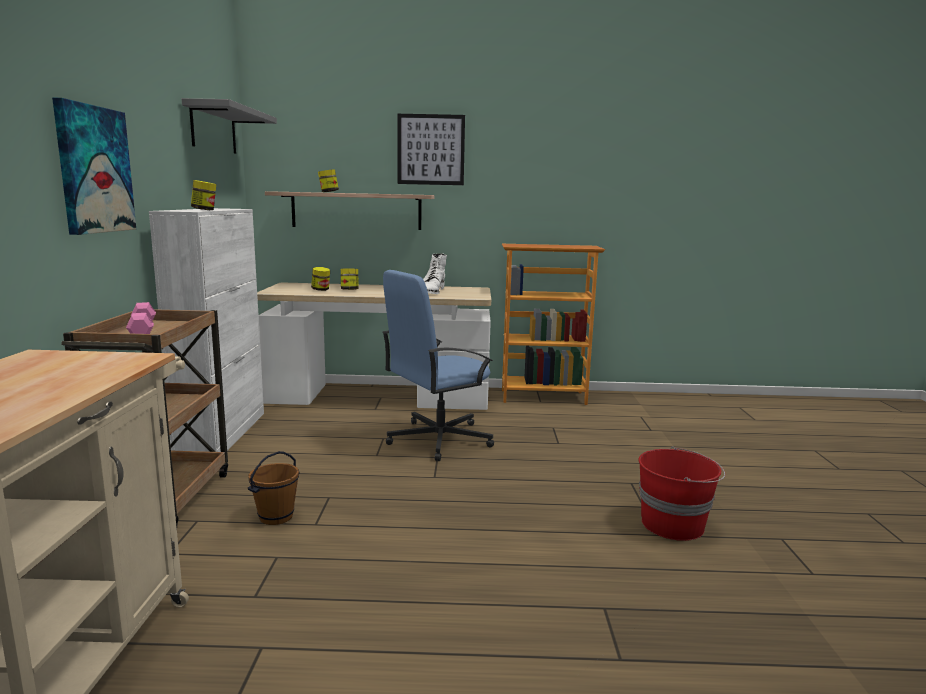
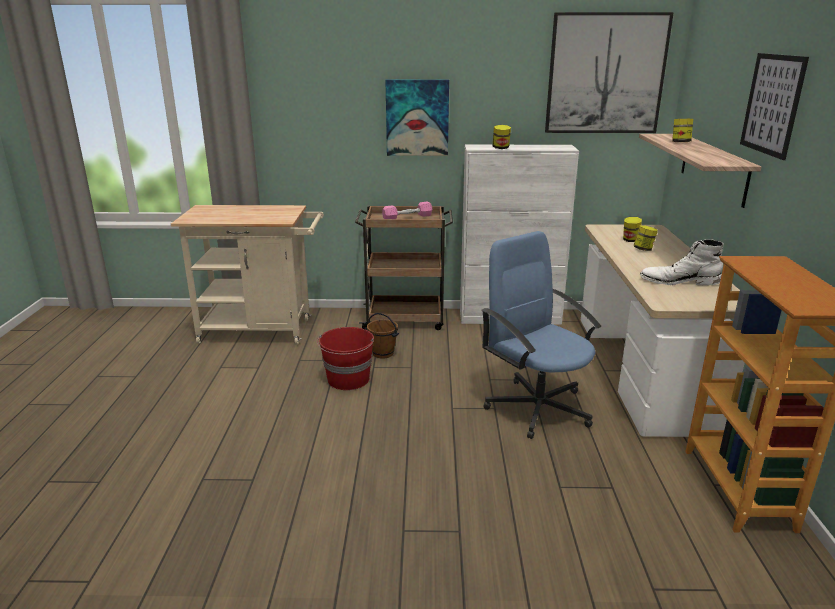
camera: 90 degrees right, 10 degrees up
(213, 129) = (605, 74): grey shelf -> picture
(674, 524) = (365, 545): red bucket -> red bucket (348, 380)

